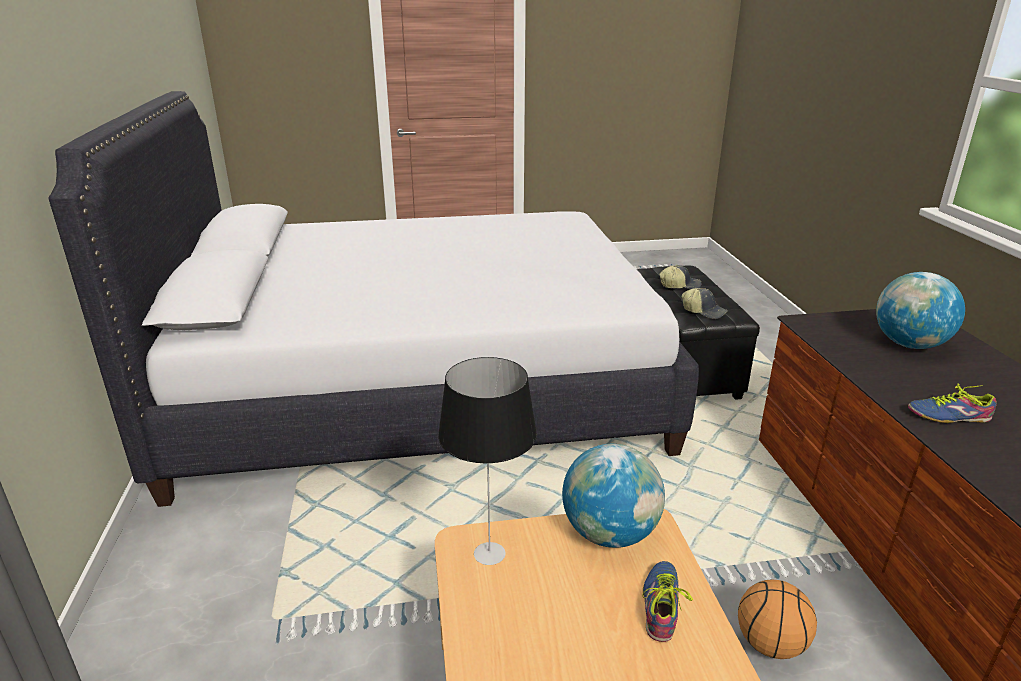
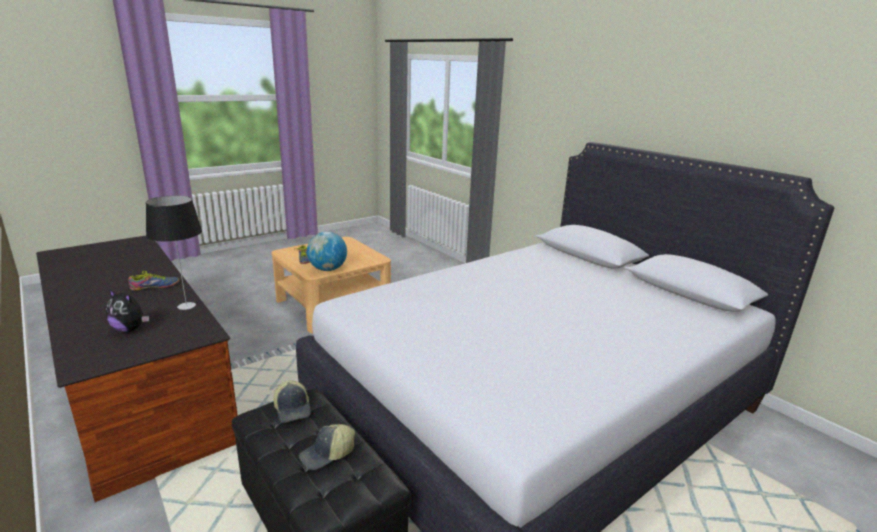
camera: 150 degrees right, 5 degrees down
(490, 554) = (367, 259): table lamp -> table lamp (186, 306)
(704, 311) = (293, 409): cap -> cap turned 120 degrees counterclockwise
(771, 645) = (257, 335): basketball -> none
(909, 344) = (130, 329): globe -> plush toy

